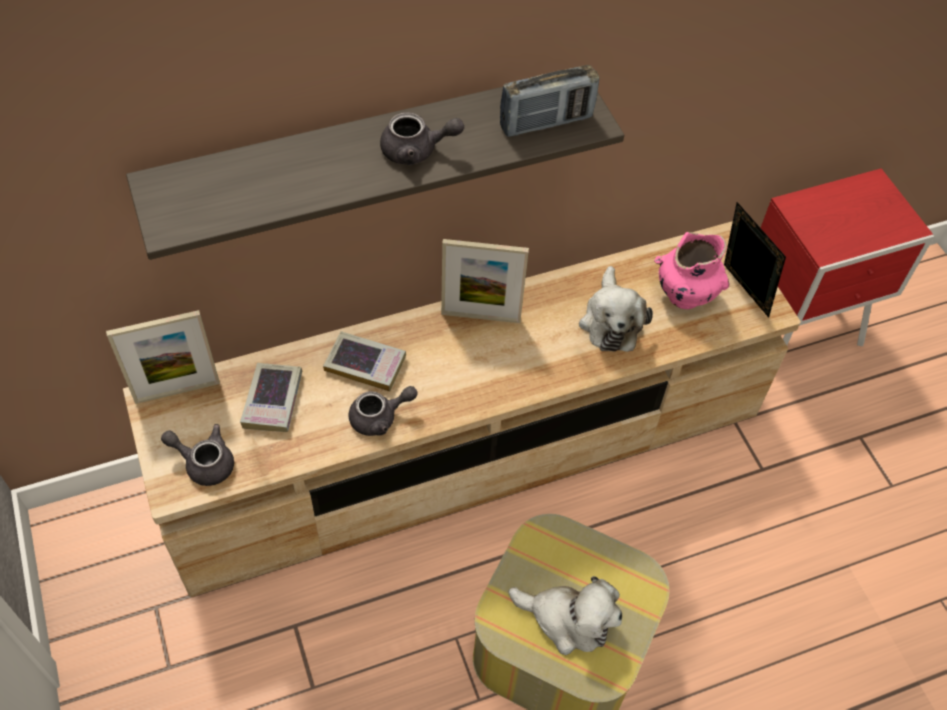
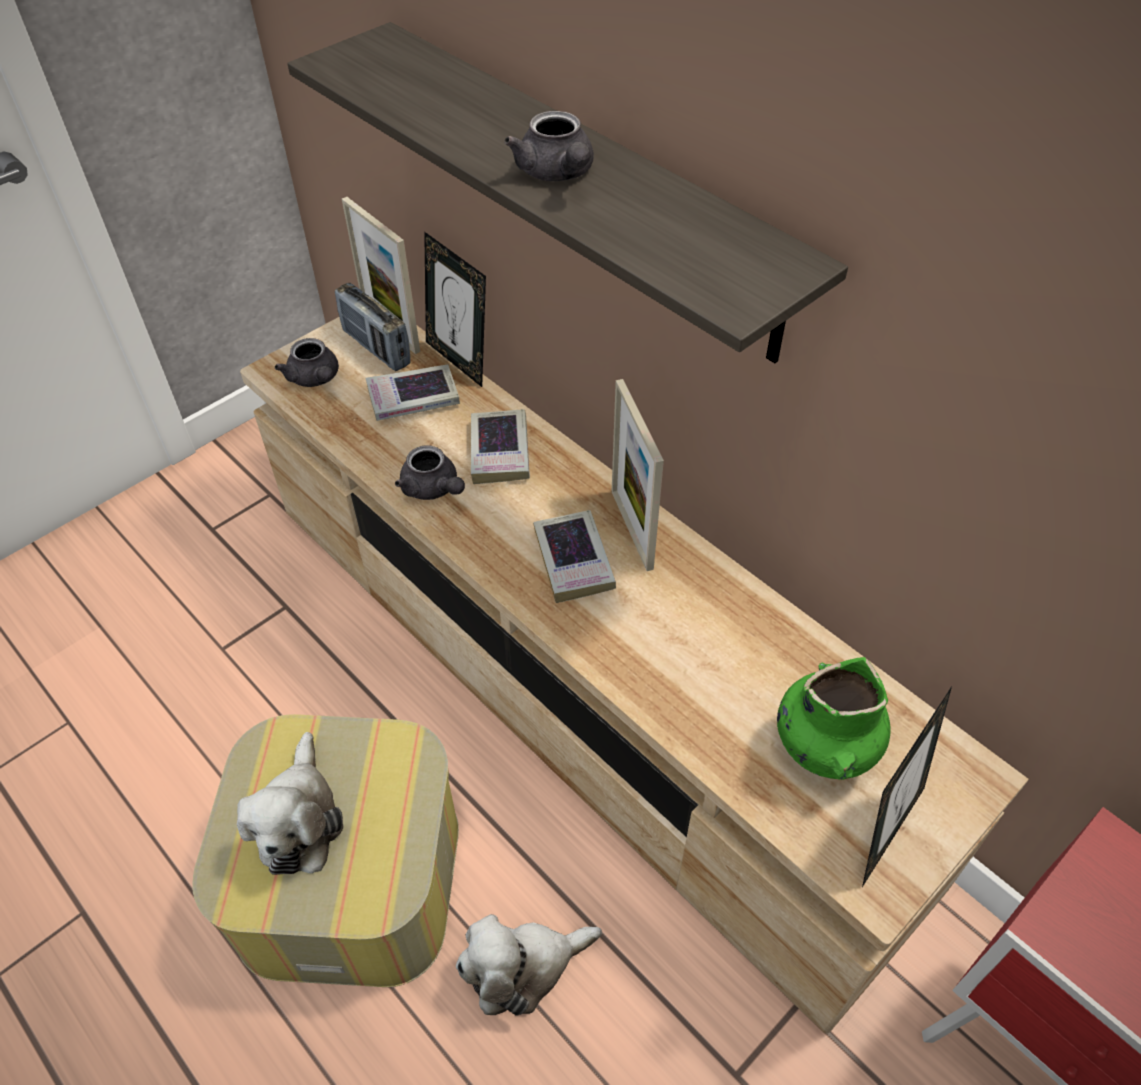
camera: 70 degrees right, 5 degrees down
(204, 462) = (315, 379): grey teapot -> grey teapot turned 150 degrees clockwise
(247, 356) = (459, 360): none -> picture frame
(491, 358) = (573, 561): none -> book
(546, 122) = (699, 260): radio -> radio (376, 348)
(611, 321) = (714, 670): plush toy -> plush toy (523, 967)
(684, 296) = (822, 750): pink vase -> green vase

